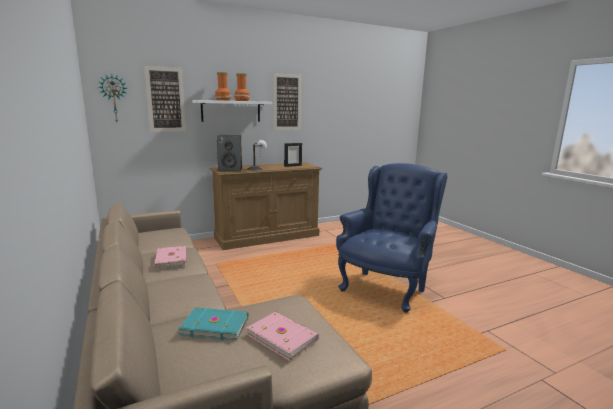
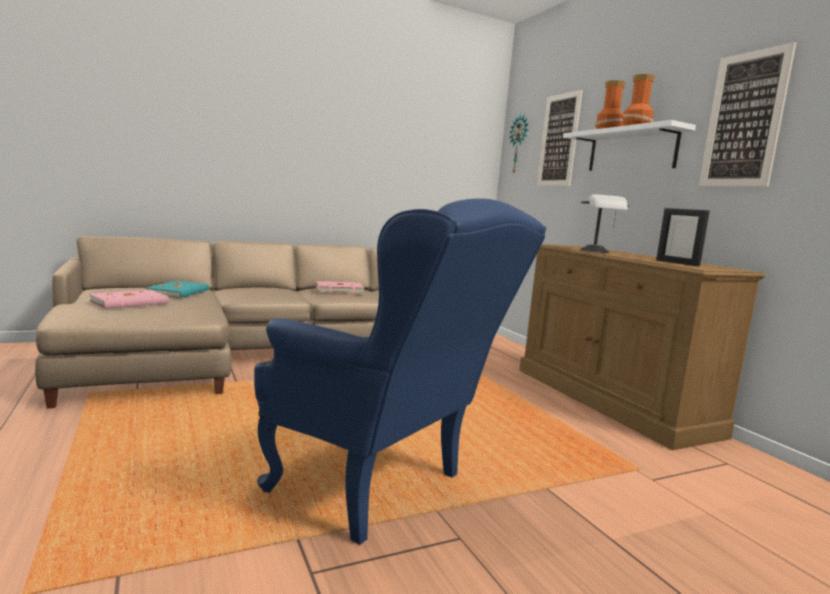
camera: 90 degrees right, 5 degrees down
(230, 170) = (569, 246): speaker -> none

